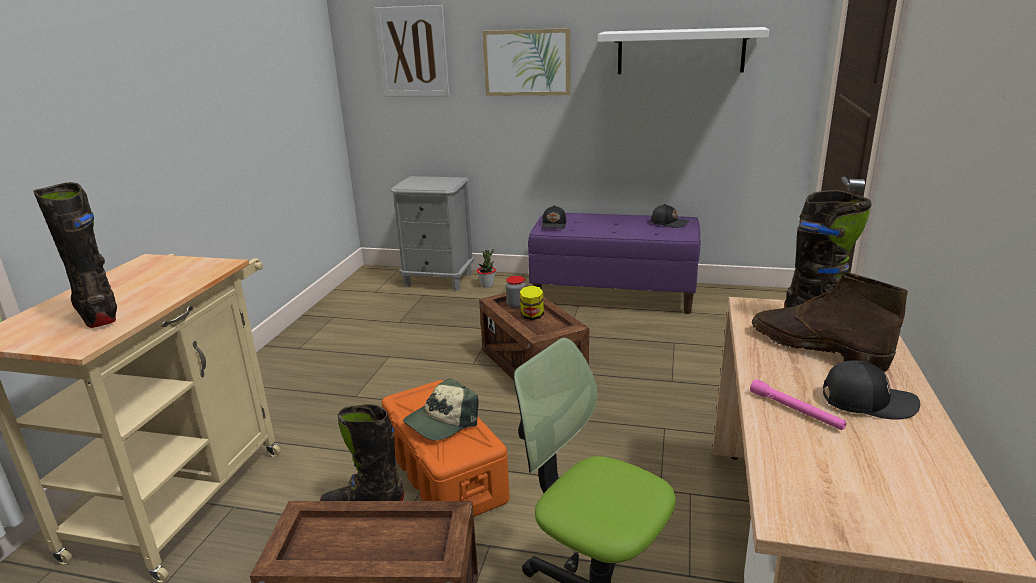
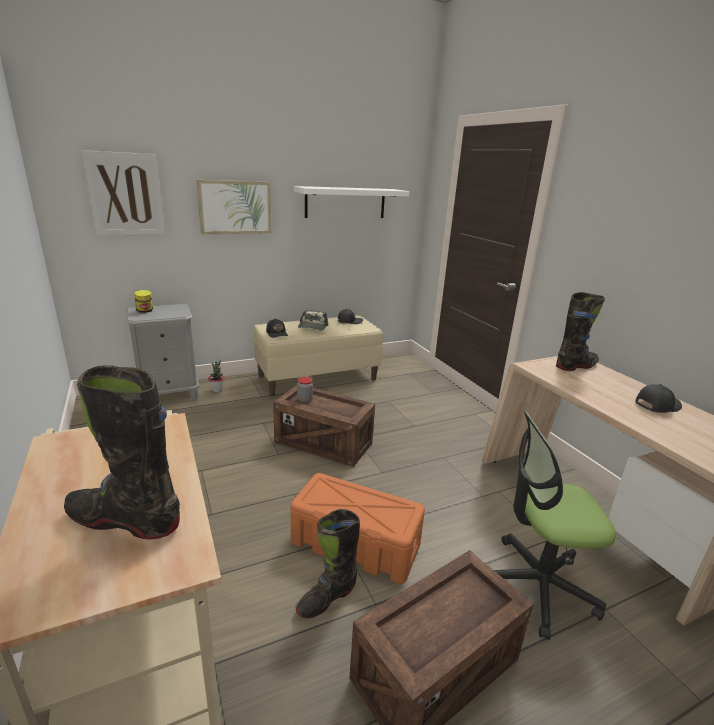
camera: 40 degrees left, 0 degrees up
(441, 422) = (361, 504): cap -> cap (312, 327)
(532, 316) = (326, 405): jar -> jar (145, 311)
(614, 295) = (318, 377): purple bench -> beige bench
(795, 411) = (646, 419): pink flashlight -> none
(815, 348) = (594, 383): brown boot -> none

